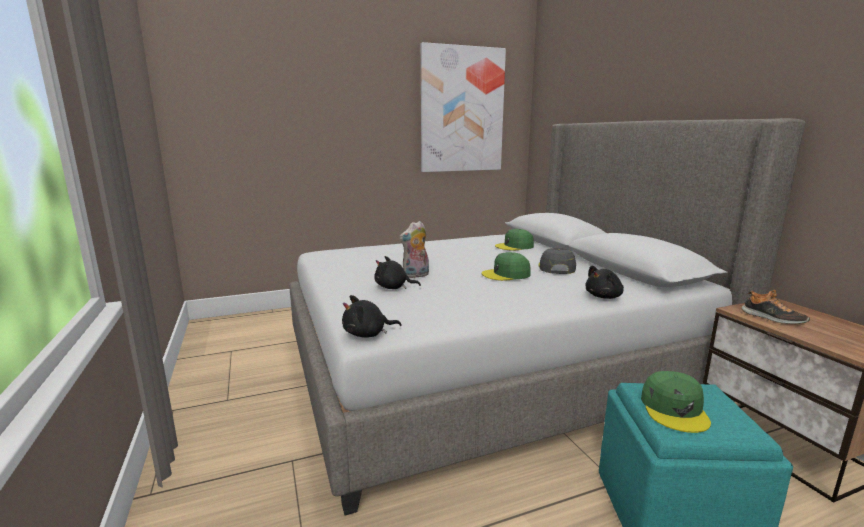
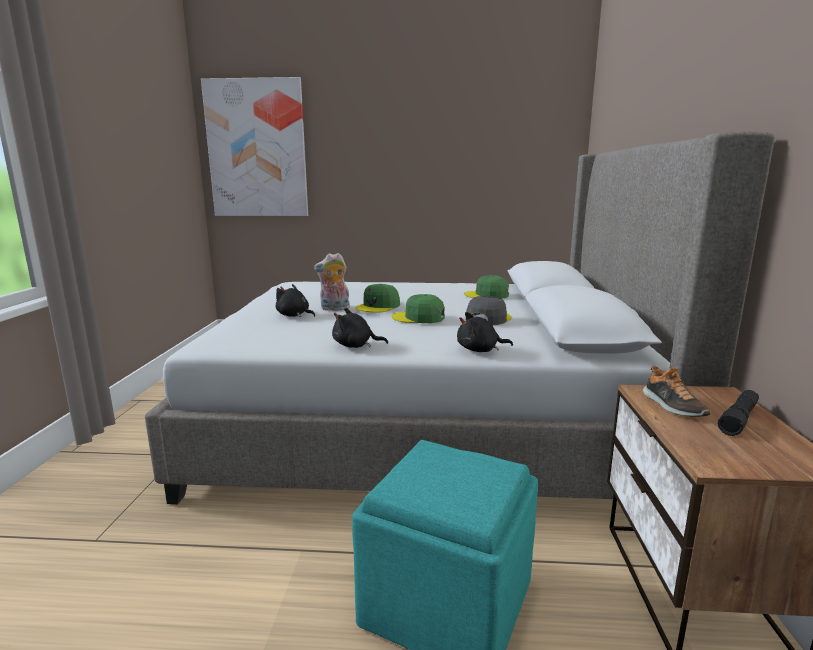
camera: 25 degrees right, 0 degrees up
(367, 334) = (204, 345): black plush toy -> black plush toy (355, 346)
(462, 110) = (495, 142): picture -> picture (257, 149)
(674, 409) = (429, 473): green cap -> green cap (378, 306)
(816, 320) = (738, 419): none -> black flashlight

